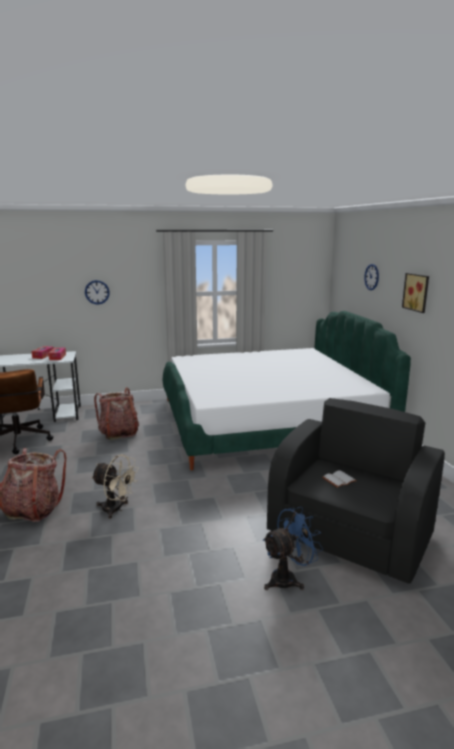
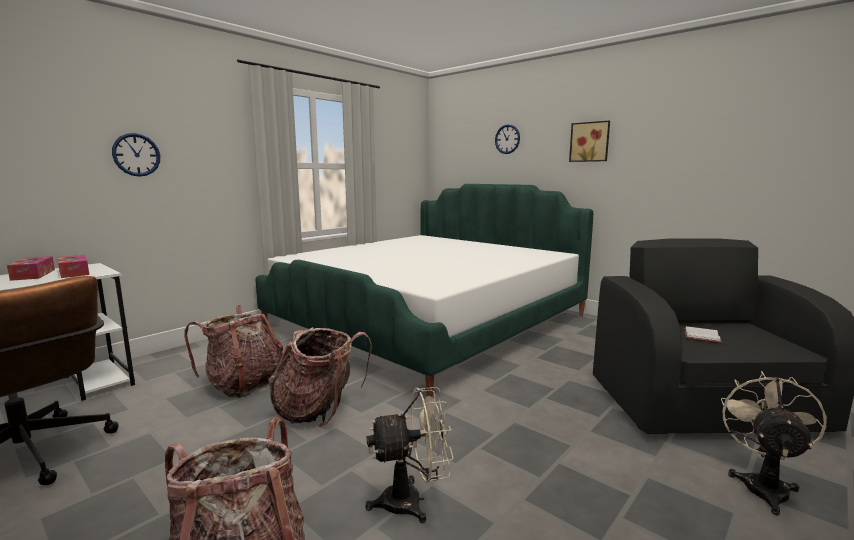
camera: 35 degrees left, 5 degrees down
(133, 457) = (319, 410): none -> backpack
(288, 578) = (763, 485): blue fan -> beige fan

